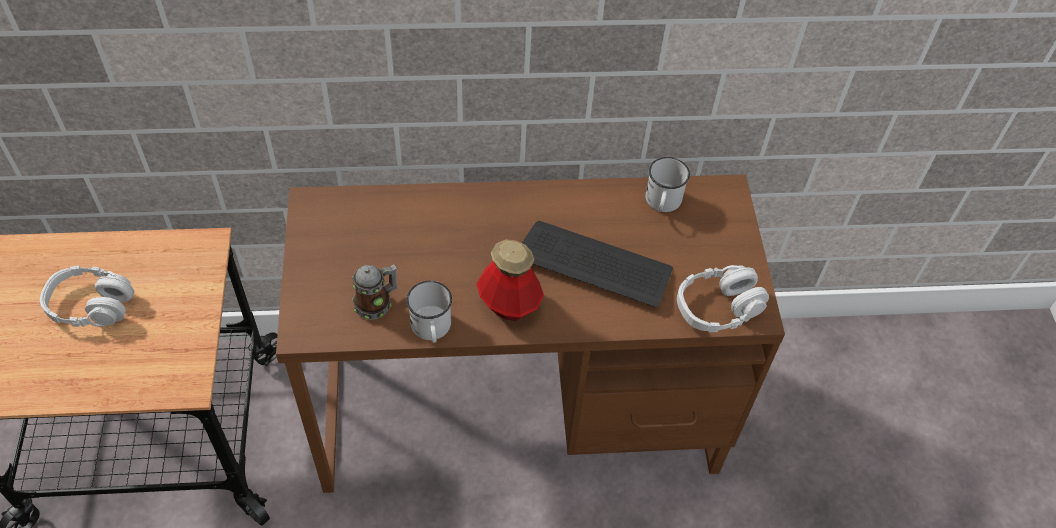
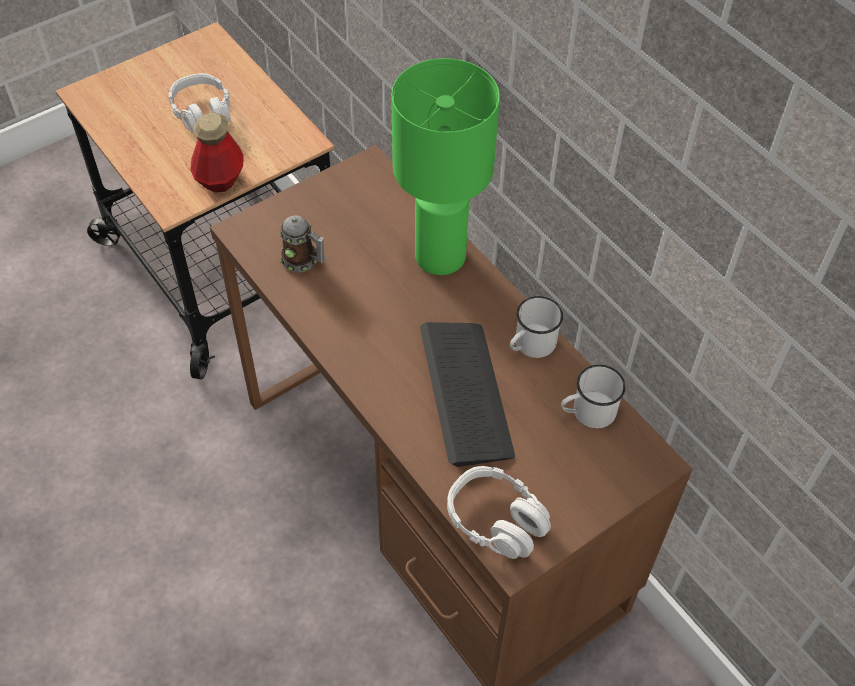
camera: 60 degrees right, 0 degrees up
(431, 329) = (304, 311): white mug -> white mug (530, 345)
(449, 210) = (438, 257): none -> green table lamp
(509, 304) = (371, 351): bottle -> bottle (220, 179)

